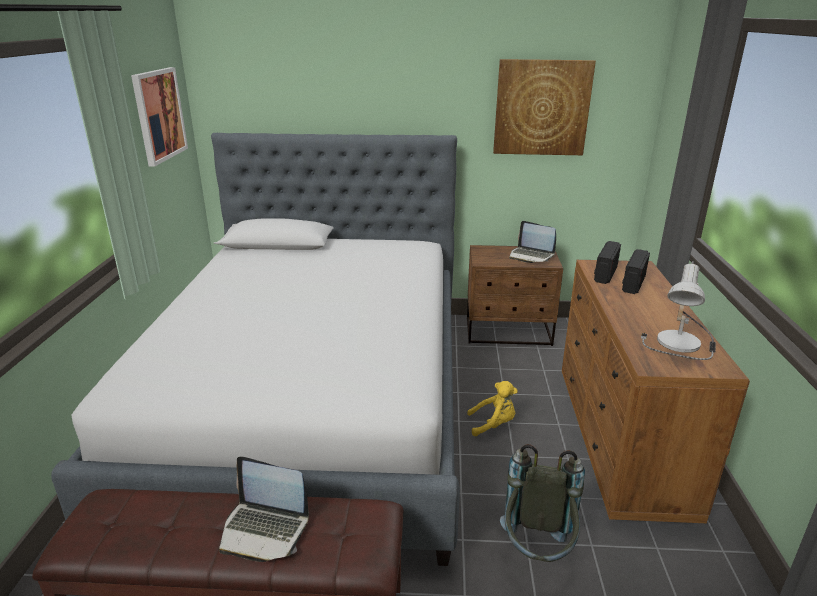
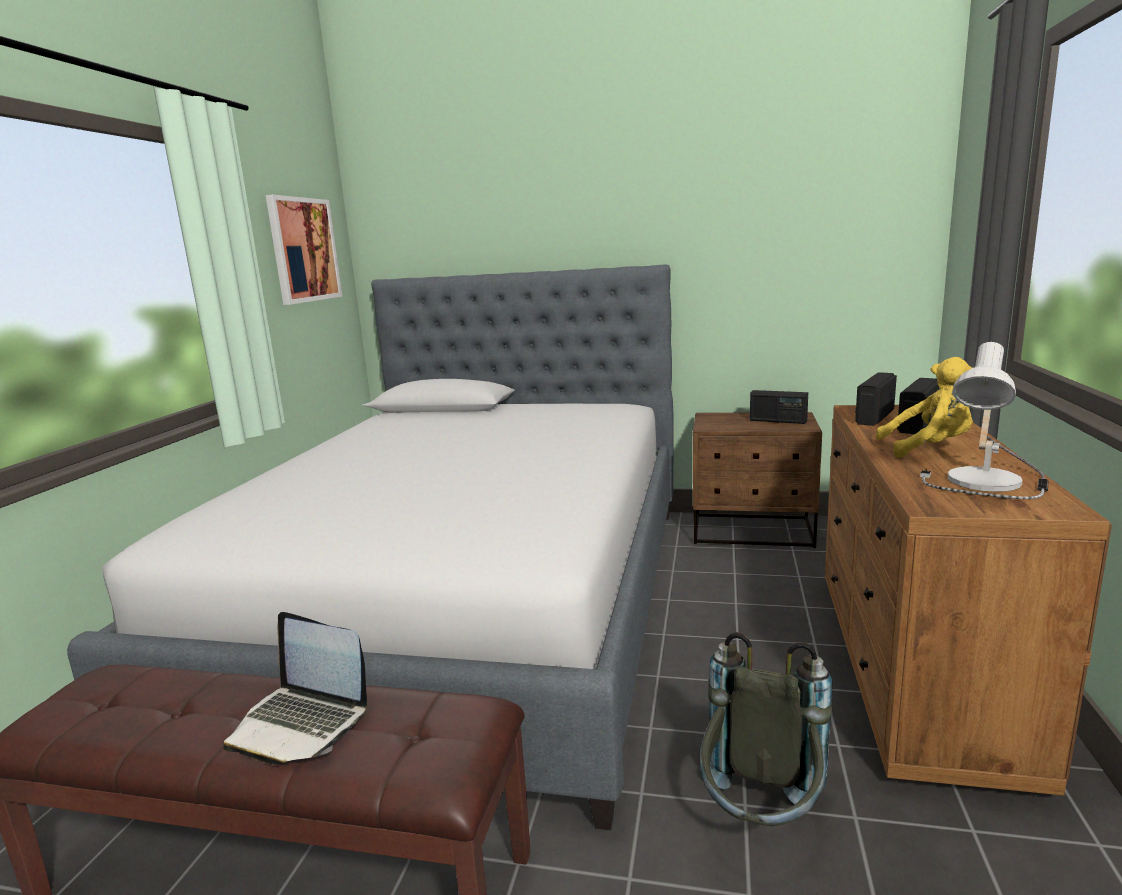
camera: 10 degrees right, 10 degrees down
(493, 424) = (714, 640): yellow plush toy -> yellow plush toy (928, 448)
(531, 256) = (778, 421): laptop -> radio
(541, 108) = (783, 224): picture -> none

